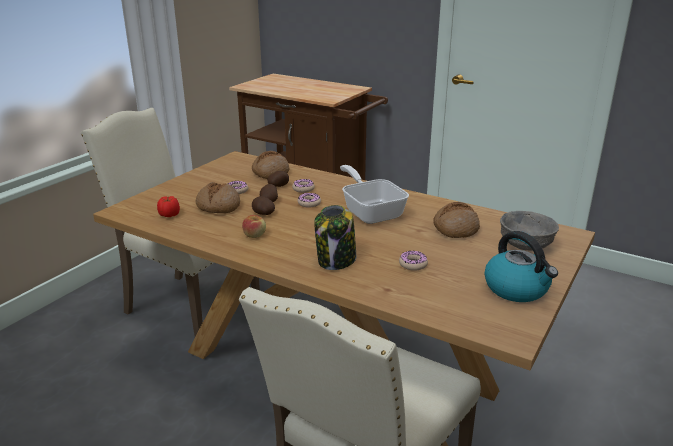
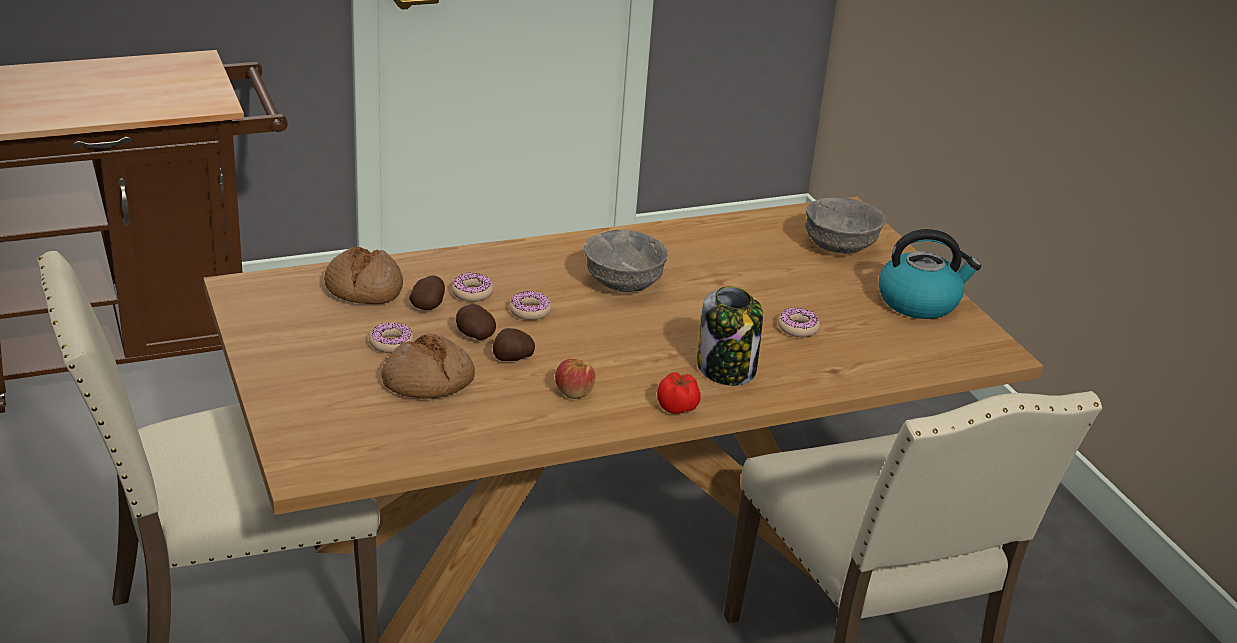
camera: 55 degrees left, 5 degrees up
(169, 215) = (397, 433): tomato -> tomato (678, 407)
(371, 211) = (622, 284): frying pan -> grey bowl
(455, 228) = (746, 259): bread -> none

